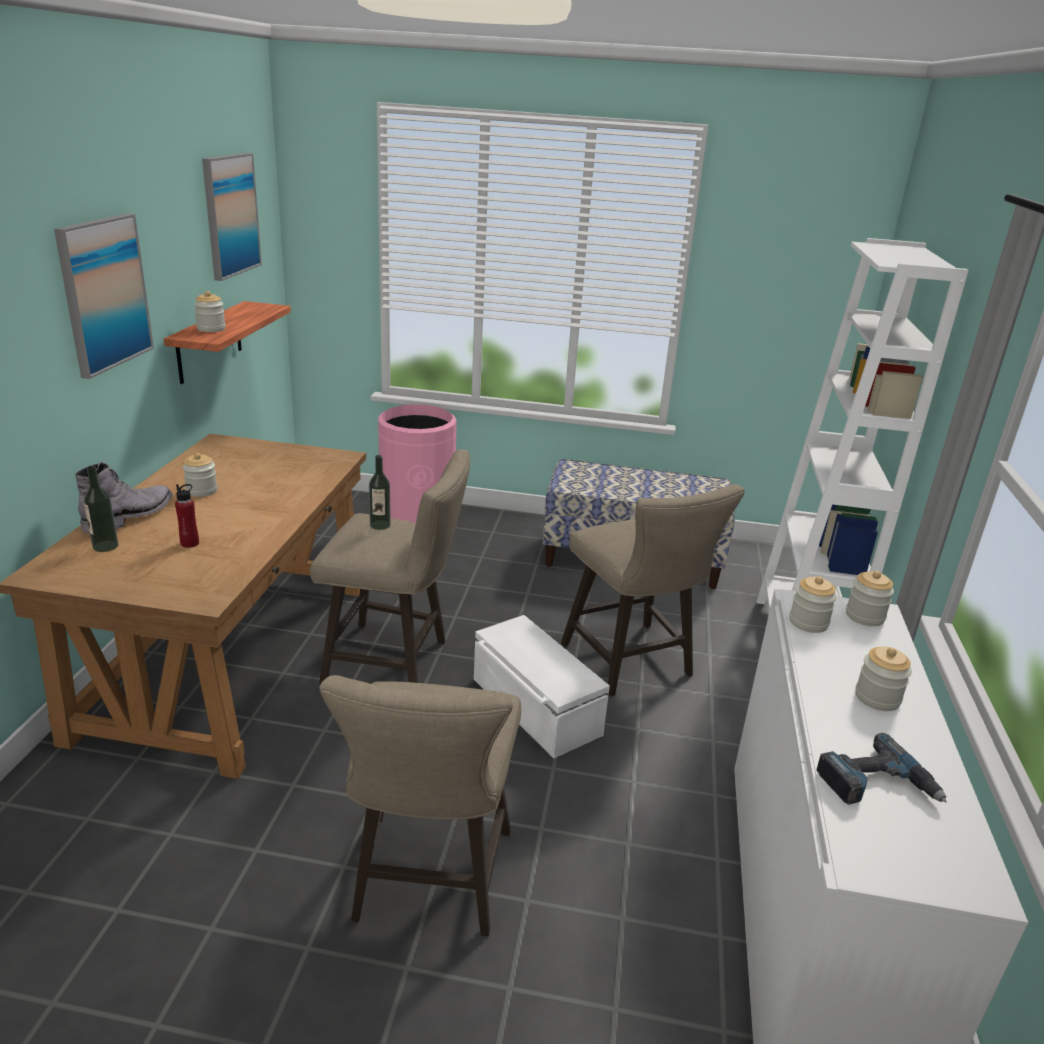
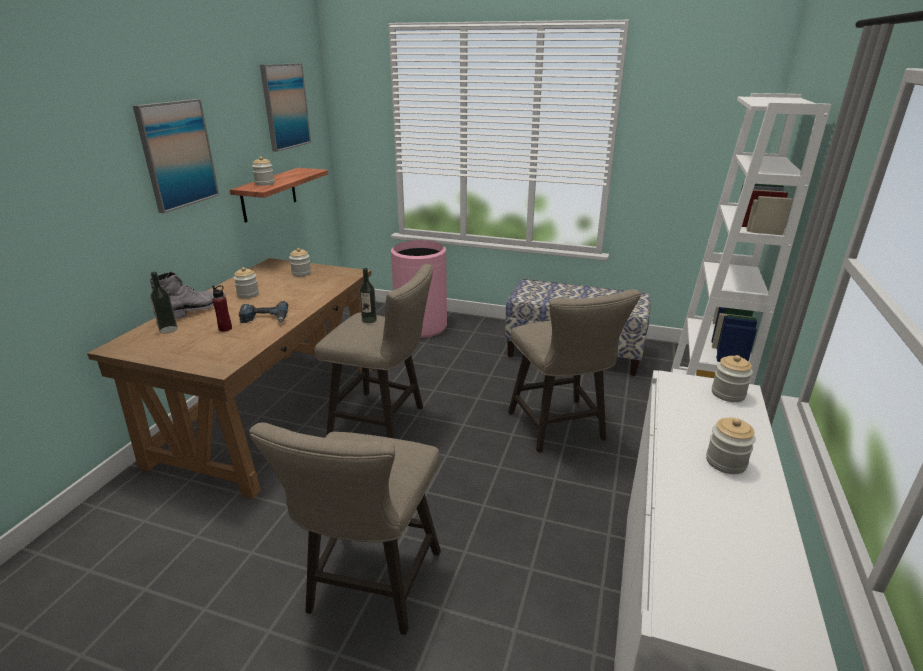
camera: 10 degrees right, 0 degrees up
(534, 707) = (478, 458): white storage box -> none
(808, 622) = (676, 397): jar -> jar (301, 273)
(876, 784) = (710, 539): power drill -> power drill (265, 318)

